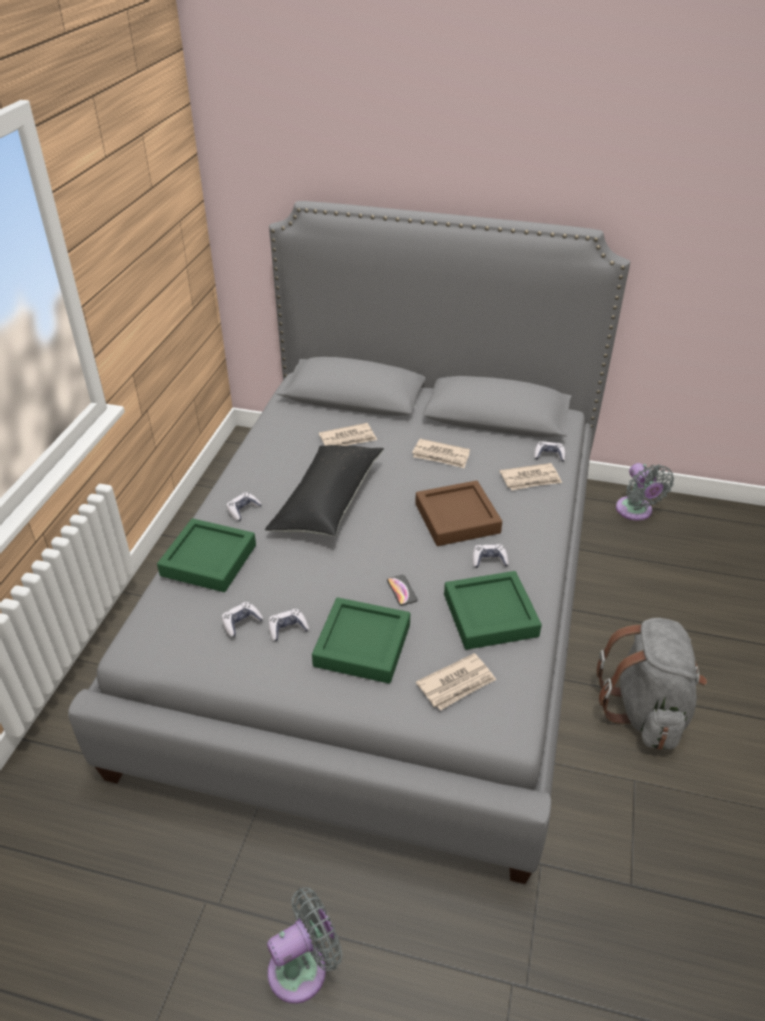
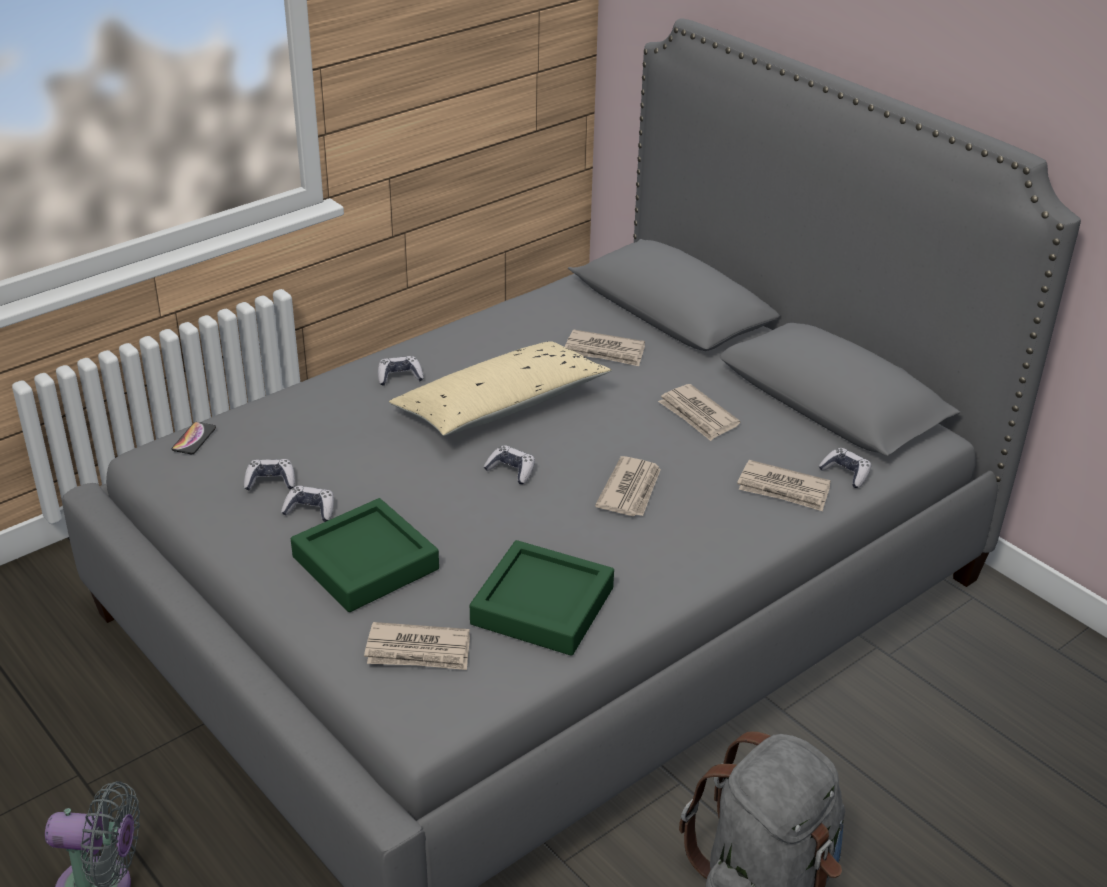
camera: 35 degrees right, 5 degrees down
(209, 560) = (306, 409): green tray -> none
(328, 501) = (501, 406): black pillow -> beige pillow
(402, 590) = (473, 533): phone -> phone (194, 439)
(457, 518) = (631, 490): brown tray -> newspaper
(489, 560) = (614, 551): game controller -> game controller (511, 471)
(635, 511) = (1036, 651): grey fan -> none

